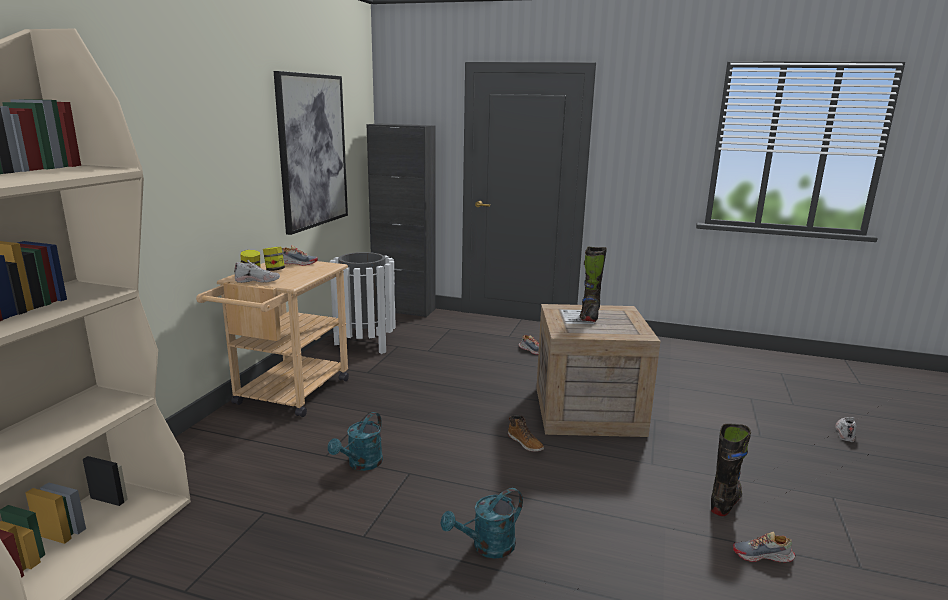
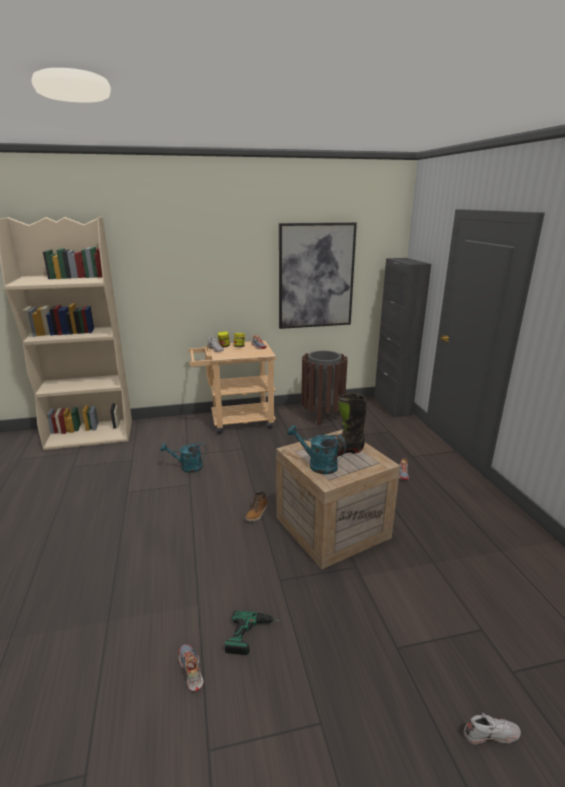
camera: 60 degrees right, 5 degrees up
(365, 344) = (322, 415): white trash can -> brown trash can
(487, 547) = (137, 533): turquoise watering can -> turquoise watering can (317, 465)
(725, 502) = (254, 635): black boot -> power drill

